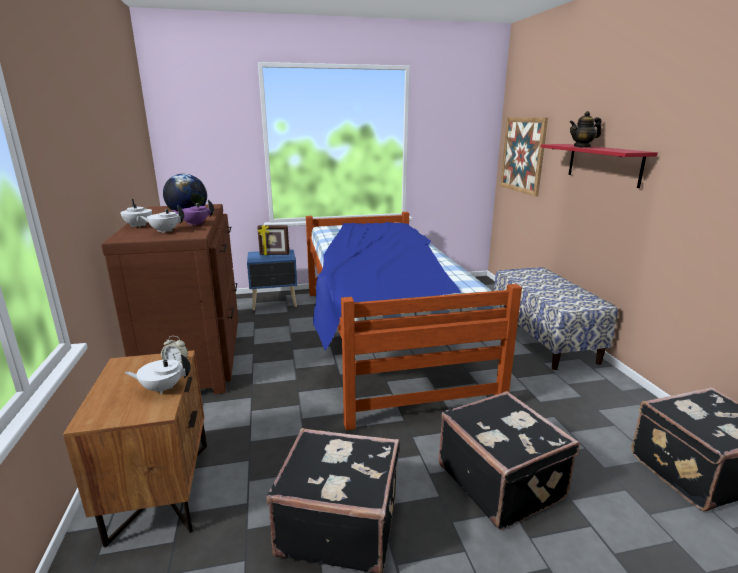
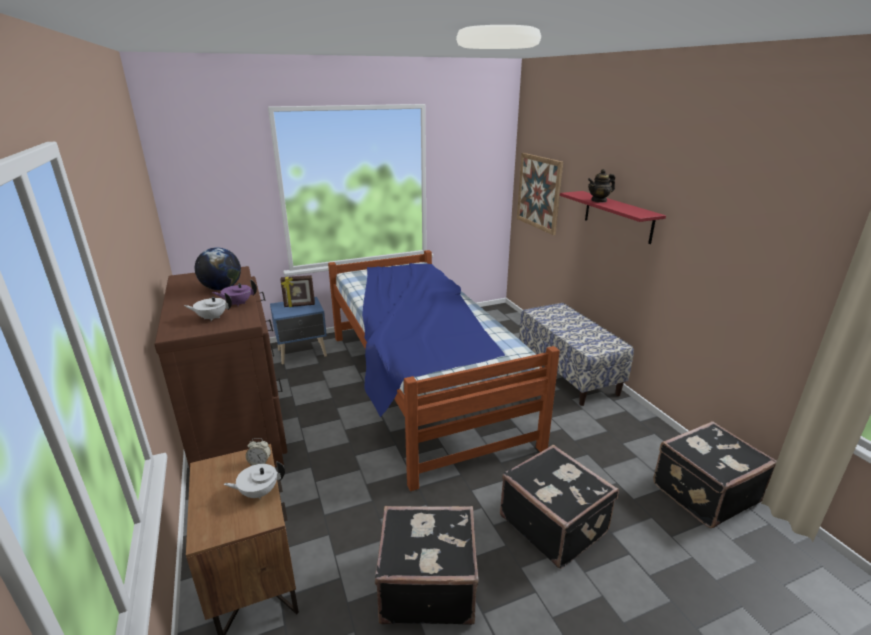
camera: 10 degrees left, 5 degrees up
(138, 226) = (178, 311): white teapot -> none

